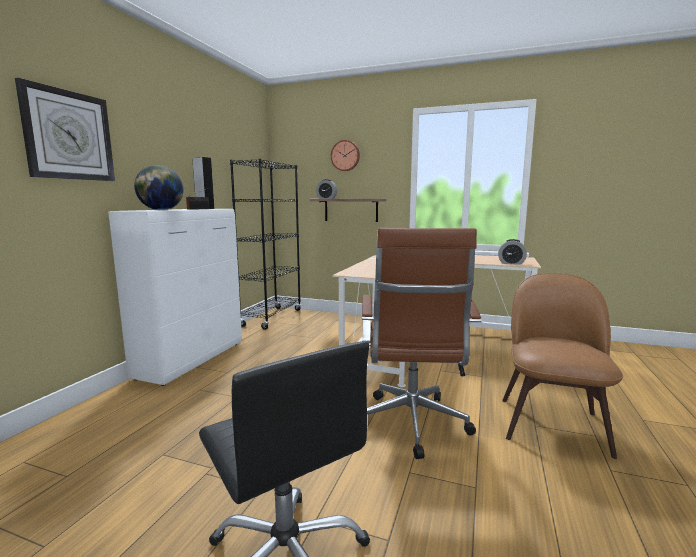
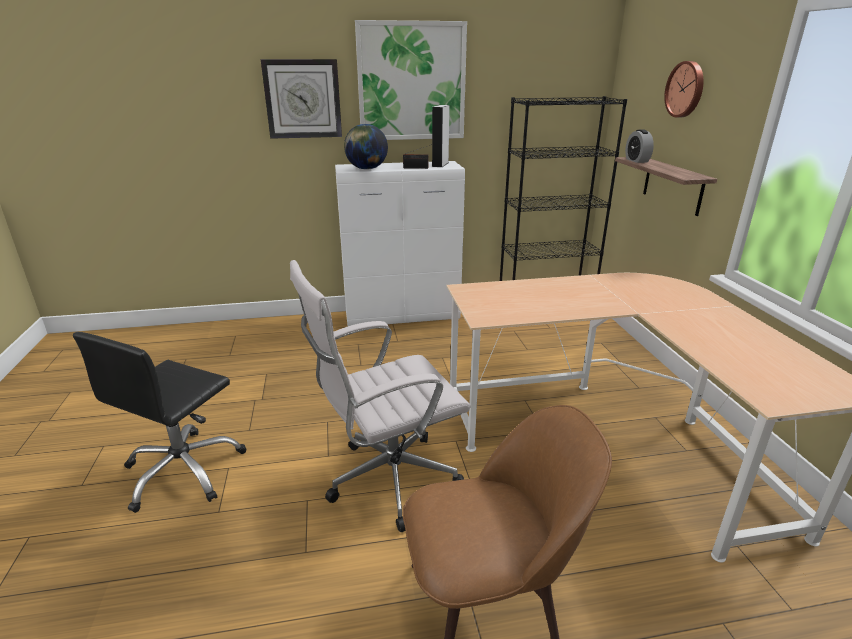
camera: 60 degrees right, 15 degrees up
(166, 136) = (411, 82): none -> picture
(412, 426) = (387, 480): brown office chair -> white office chair
(511, 263) = (748, 382): alarm clock -> none

